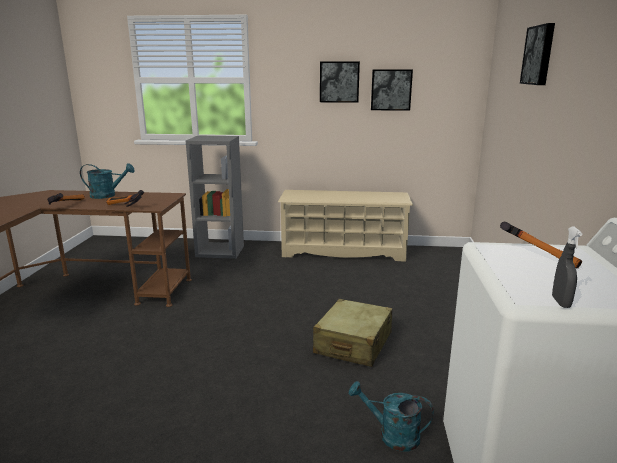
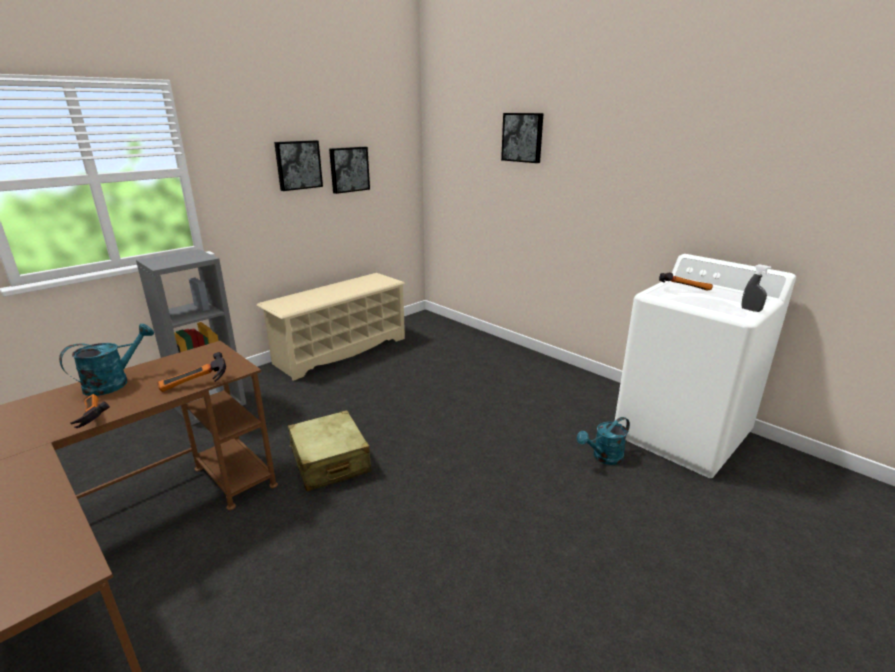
camera: 50 degrees left, 5 degrees up
(353, 343) = (486, 418): beige suitcase -> beige suitcase (330, 461)

